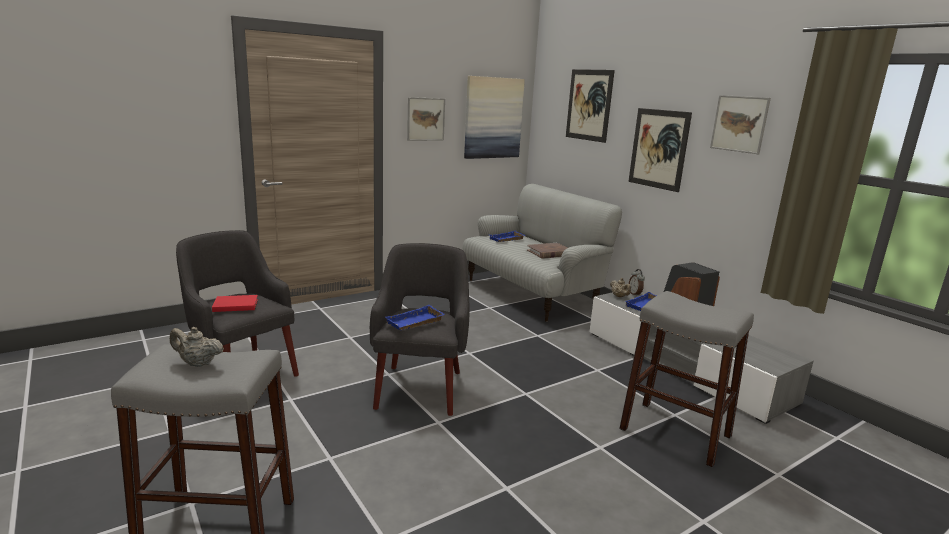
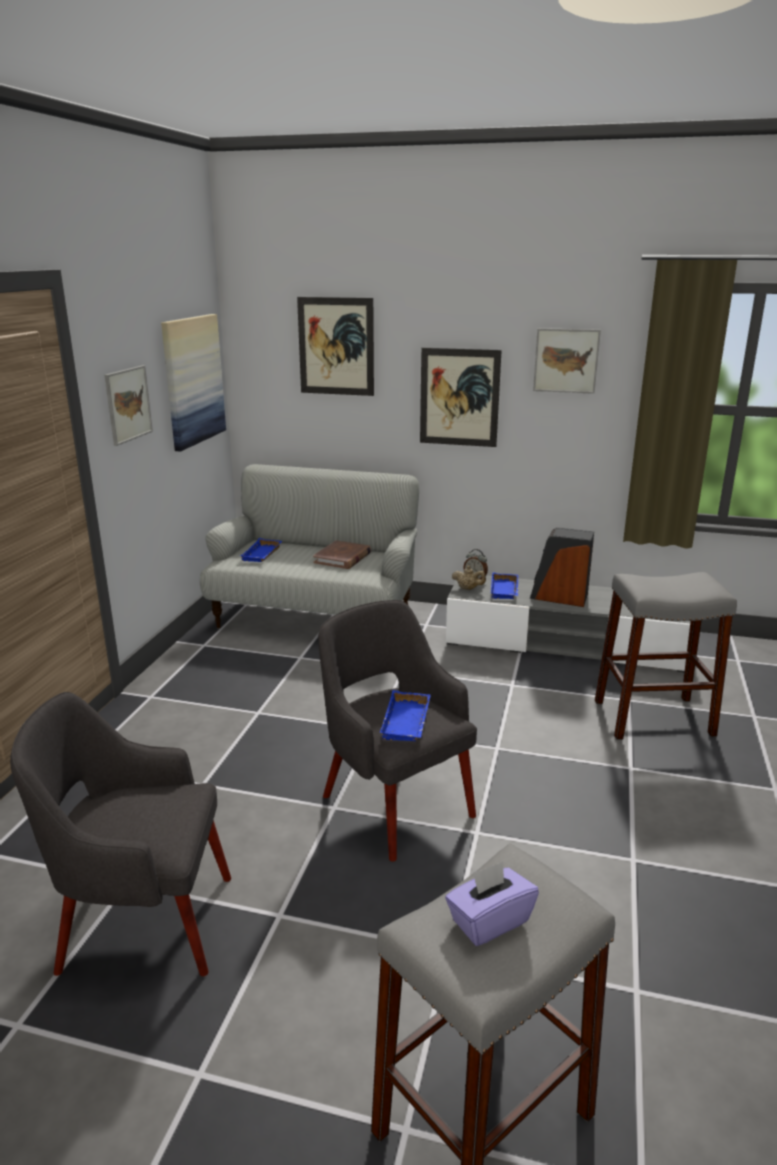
camera: 40 degrees left, 5 degrees up
(197, 363) = (489, 921): beige teapot -> purple tissue box
(234, 305) = (139, 823): red book -> none

